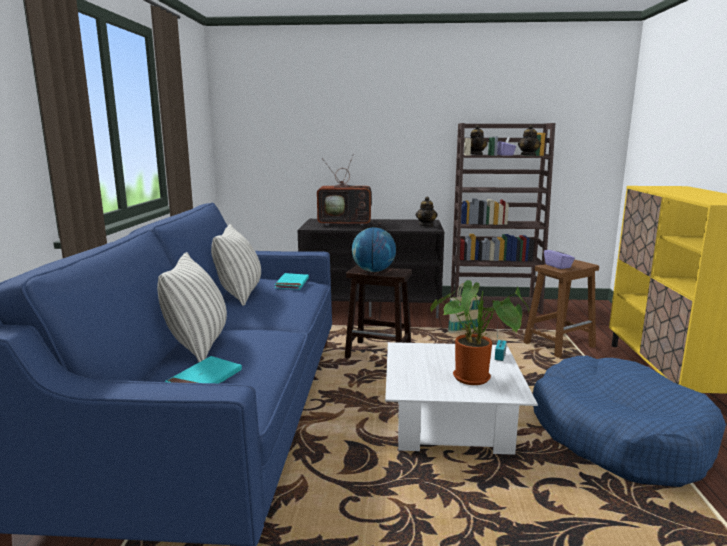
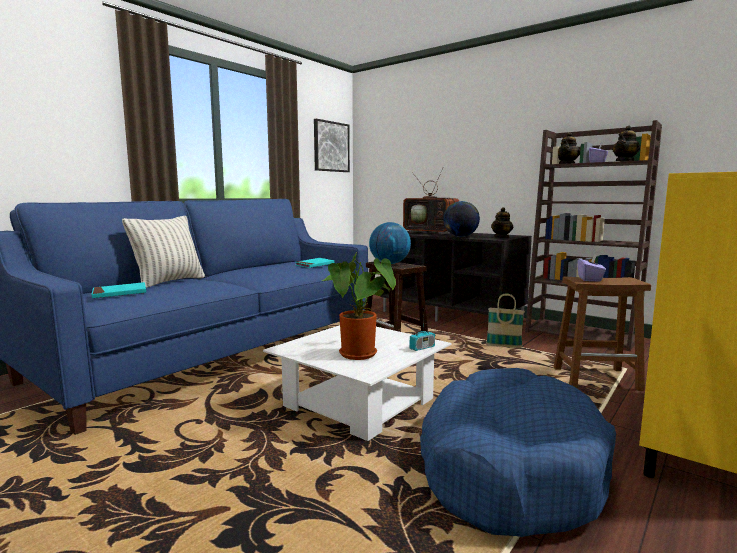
camera: 35 degrees right, 5 degrees down
(198, 122) = (331, 146): none -> picture
(240, 295) = (265, 266): pillow -> none
(390, 228) = (460, 236): none -> globe

